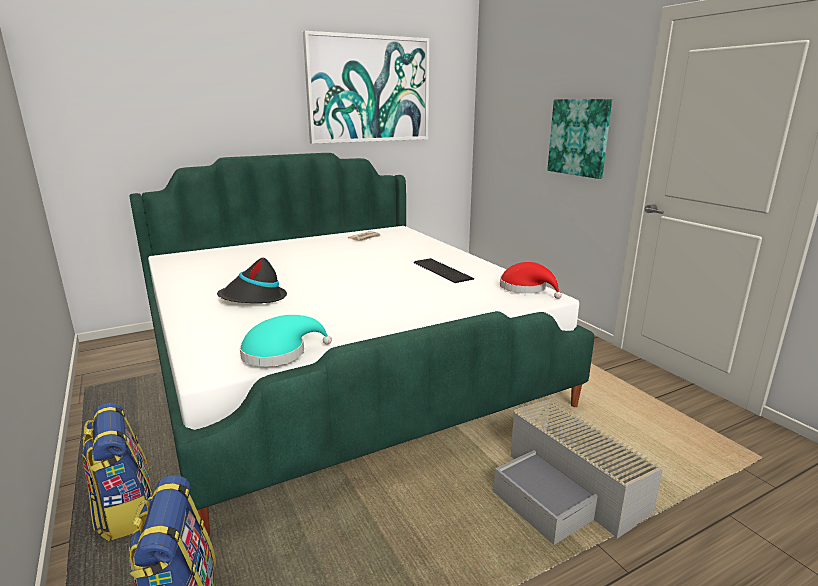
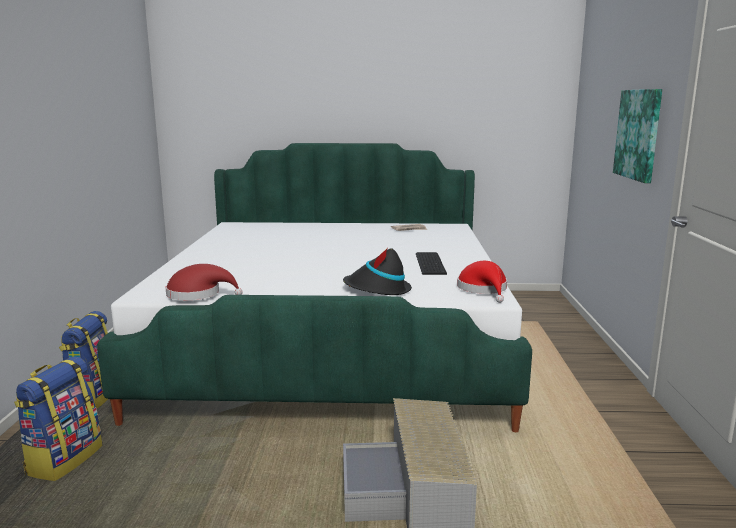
camera: 30 degrees right, 5 degrees down
(253, 299) = (242, 260): black hat -> black hat (377, 290)
(279, 353) = (198, 294): turquoise hat -> red hat
(369, 89) = (445, 82): picture -> none

